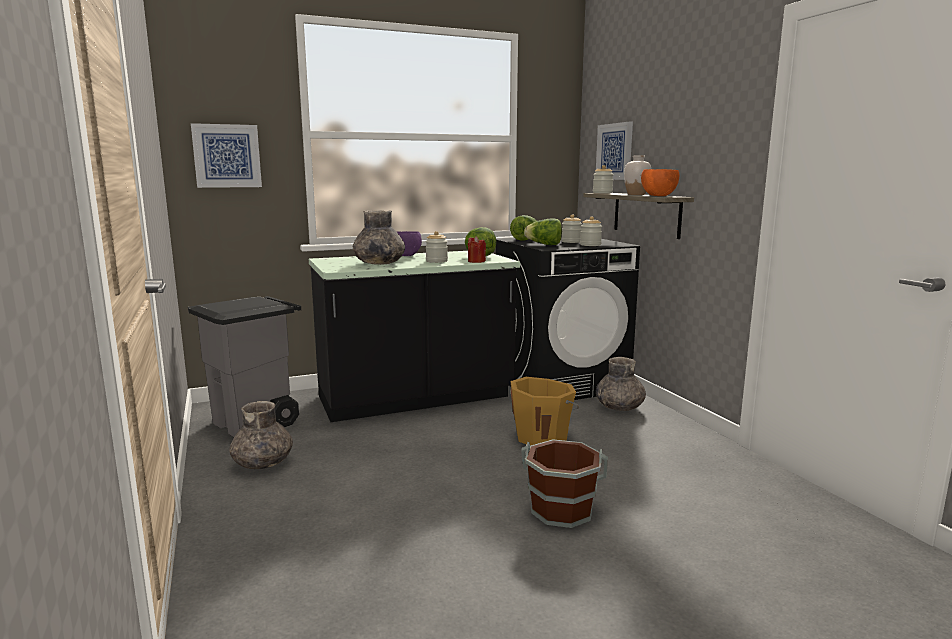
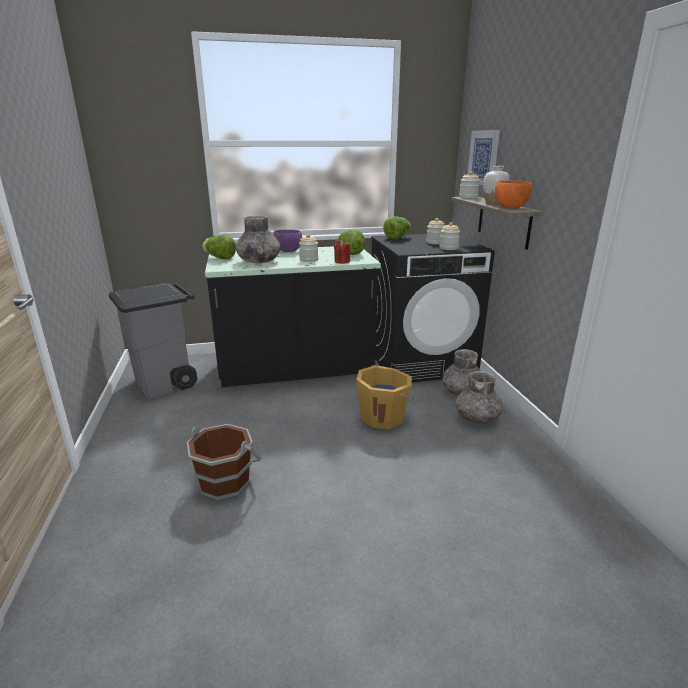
camera: 10 degrees right, 10 degrees up
(227, 156) = (140, 164): picture -> none
(263, 463) = (156, 423): grey vase -> grey vase (477, 417)
(544, 245) = (407, 246): lettuce -> lettuce (220, 258)
(561, 509) = (370, 496): brown bucket -> brown bucket (225, 481)

